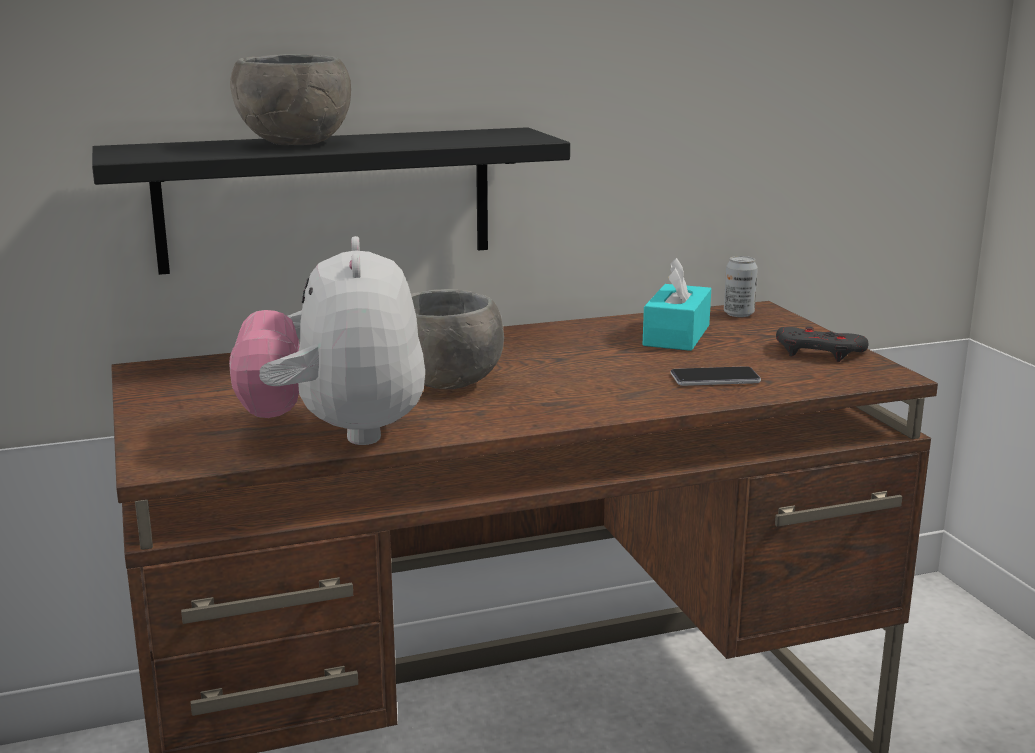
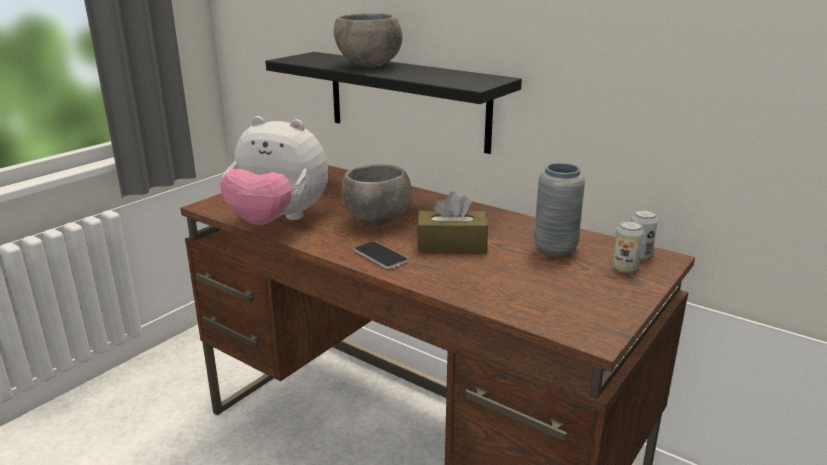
camera: 55 degrees right, 5 degrees up
(336, 433) = (278, 221): plush toy -> plush toy turned 120 degrees counterclockwise
(591, 368) = (451, 245): none -> brown tissue box
(676, 335) = (555, 249): turquoise tissue box -> grey vase
(715, 378) = (488, 281): phone -> phone (380, 256)
(759, 326) = (624, 268): none -> can
(819, 352) = (602, 301): grey game controller -> none

